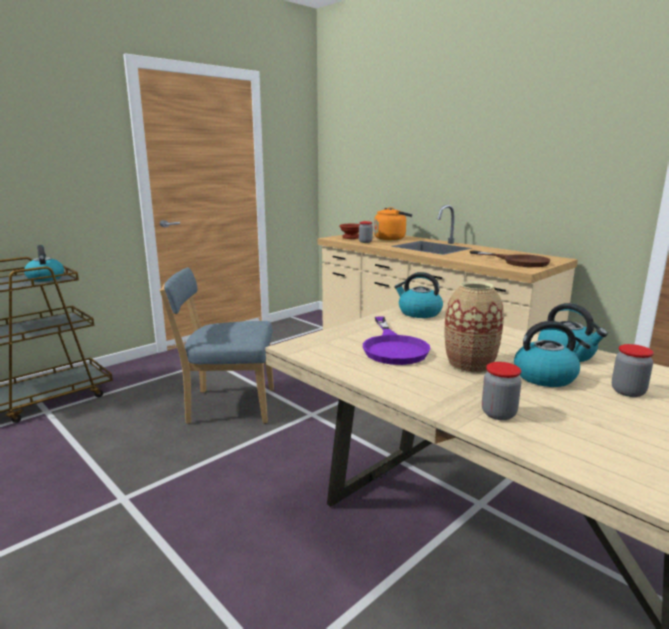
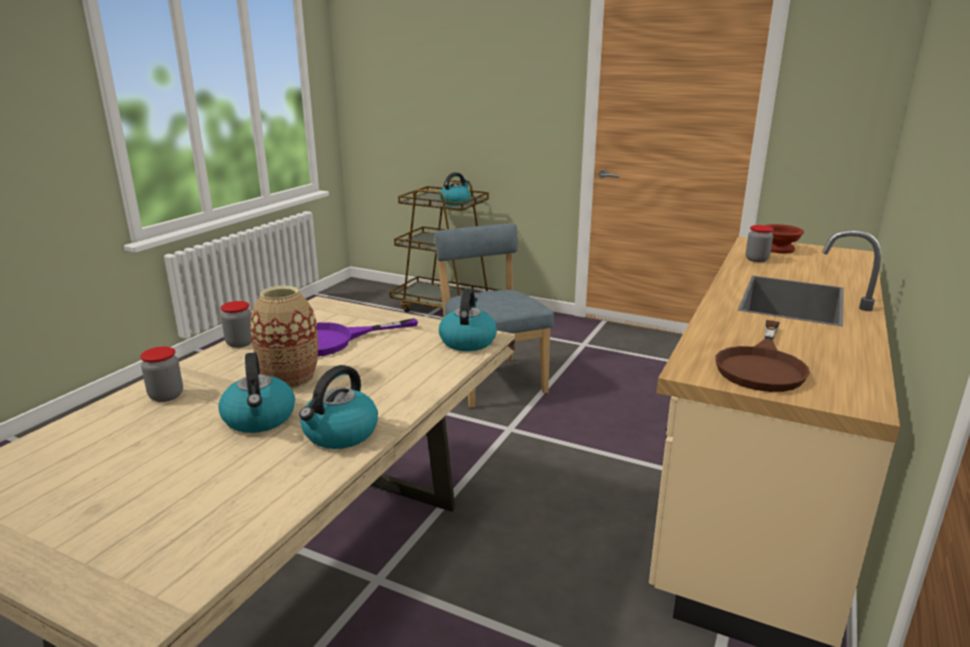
camera: 70 degrees right, 5 degrees up
(391, 238) = (822, 269): orange kettle -> none
(628, 392) = (217, 468): jar -> jar (240, 343)

